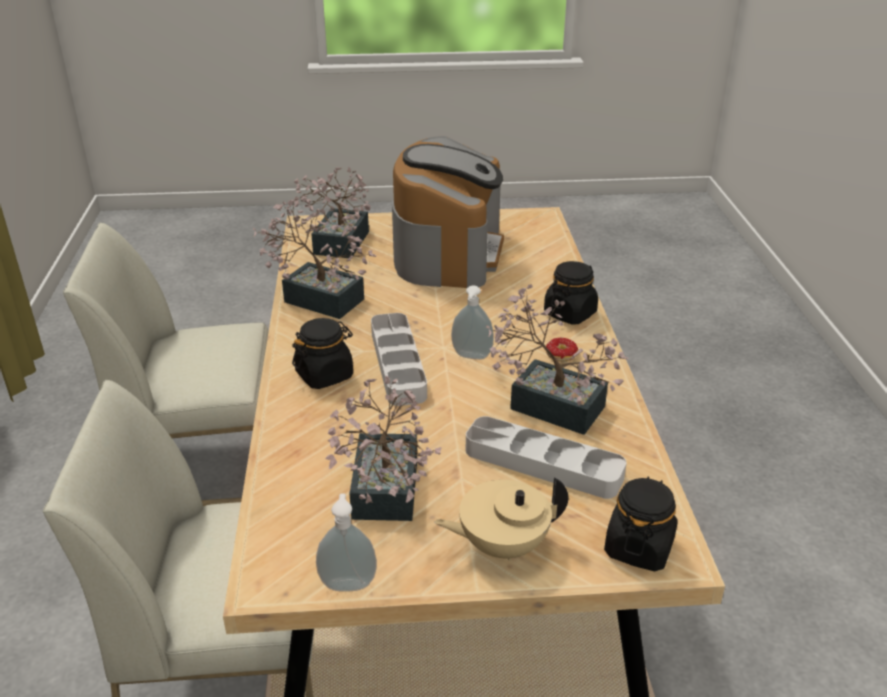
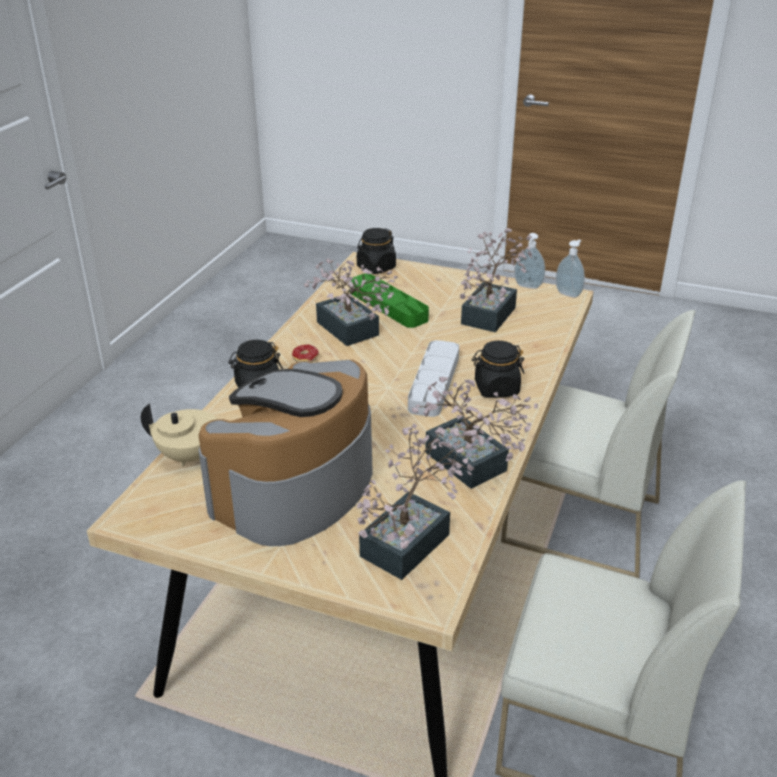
camera: 155 degrees left, 0 degrees up
(471, 357) = (373, 374): soap dispenser -> soap dispenser (569, 293)
(501, 545) = (442, 282): beige teapot -> beige teapot (190, 456)
(543, 464) = (388, 305): grey tray -> green tray

